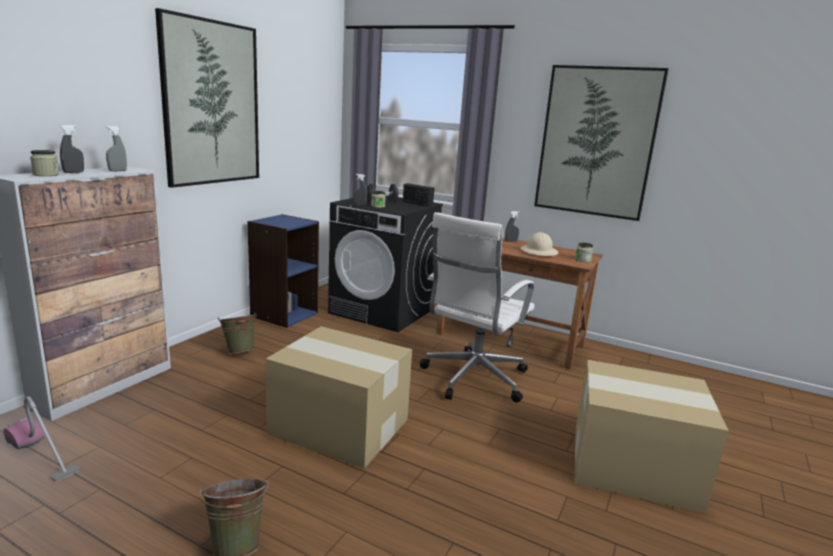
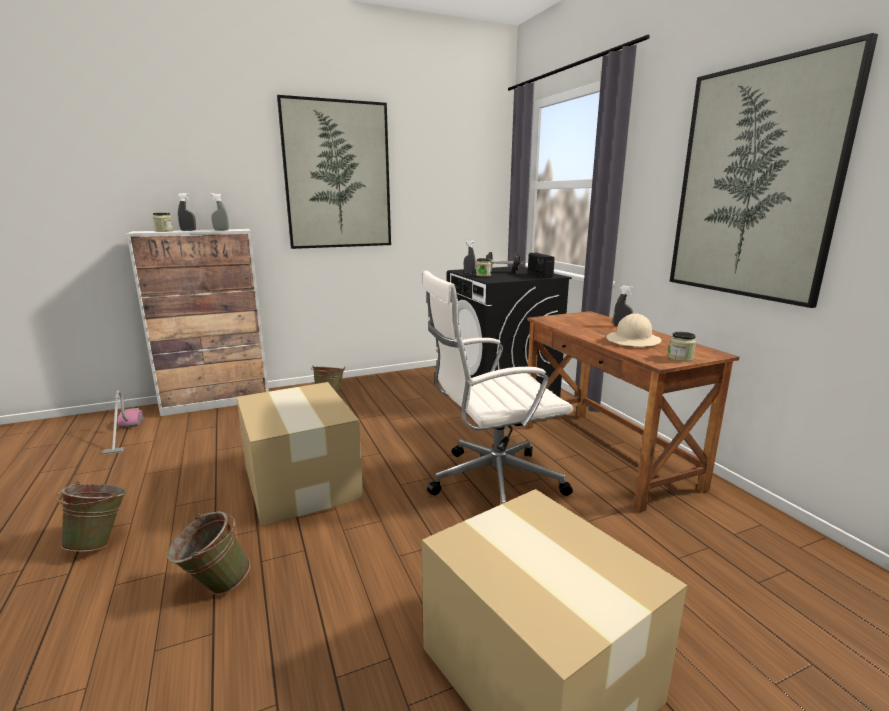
camera: 40 degrees right, 0 degrees up
(284, 314) = (408, 378): blue bookcase -> none
(402, 519) = (213, 586): none -> green bucket

